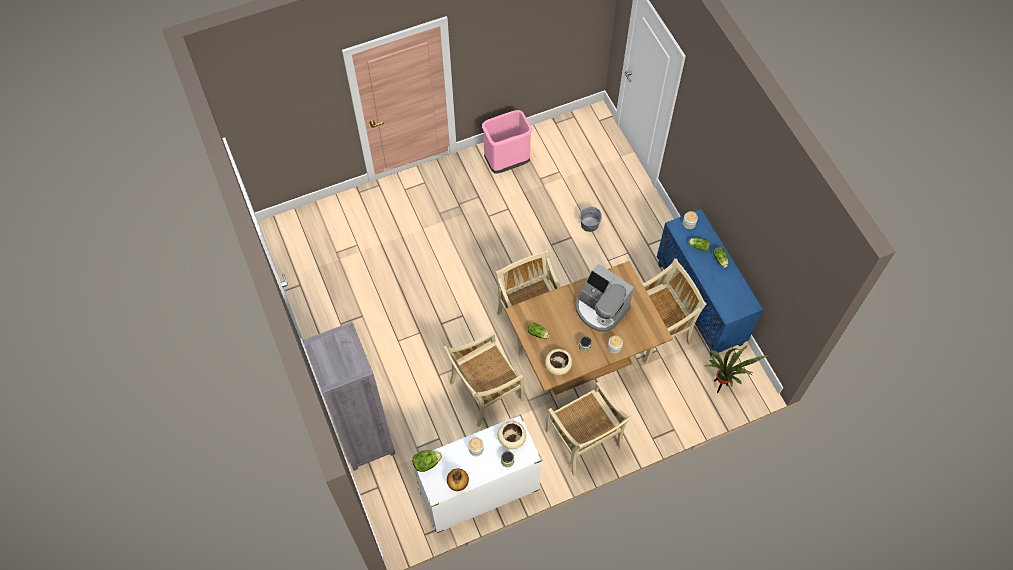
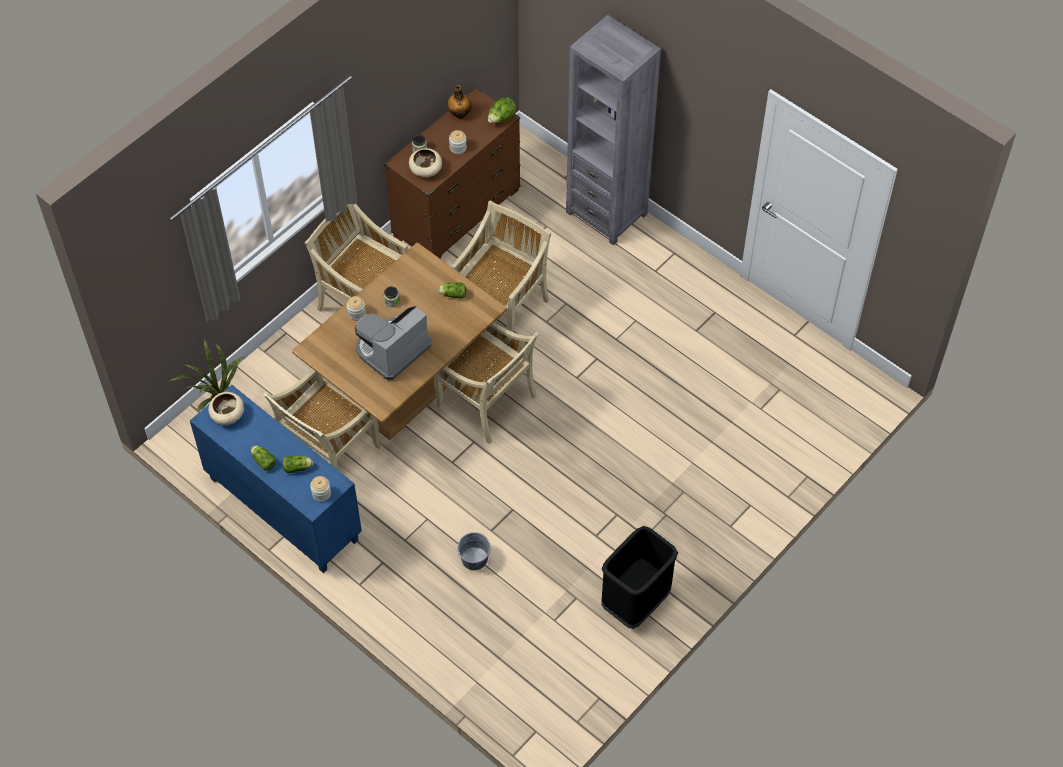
camera: 155 degrees right, 5 degrees down
(478, 491) = (456, 213): white dresser -> brown dresser
(507, 162) = (635, 603): pink trash can -> black trash can
(558, 366) = (413, 270): beige bowl -> beige bowl (227, 415)
(601, 308) = (391, 349): coffee machine -> coffee machine turned 60 degrees counterclockwise

